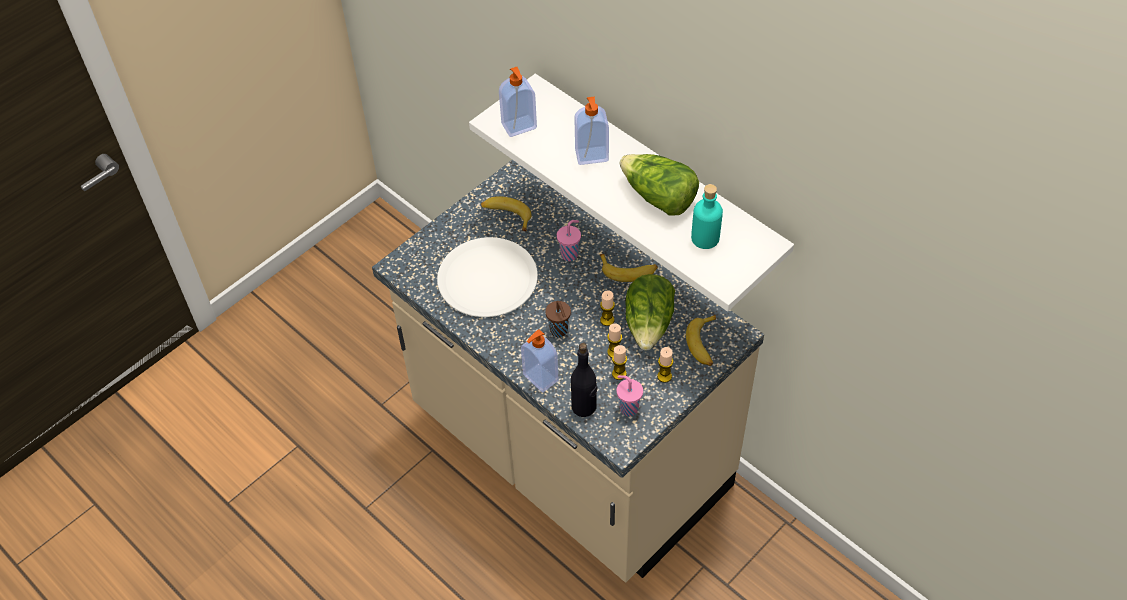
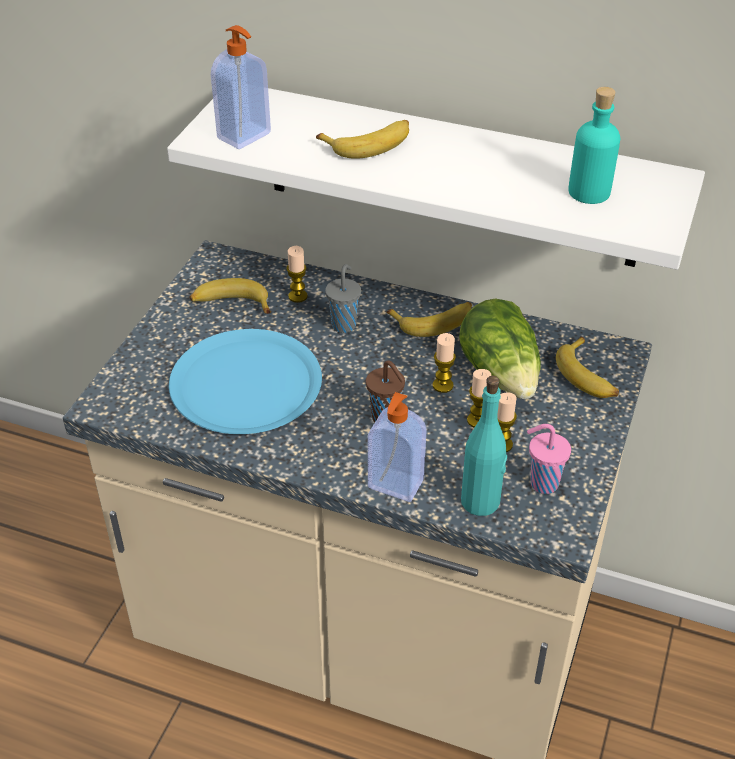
camera: 25 degrees left, 10 degrees down
(487, 279) = (246, 384): white plate -> blue plate
(570, 254) = (344, 324): pink cup -> grey cup
(584, 407) = (481, 501): black bottle -> turquoise bottle
(592, 156) = (369, 144): soap dispenser -> banana
(658, 197) = (492, 165): lettuce -> none
(664, 376) = (563, 429): candle -> candle (298, 296)

